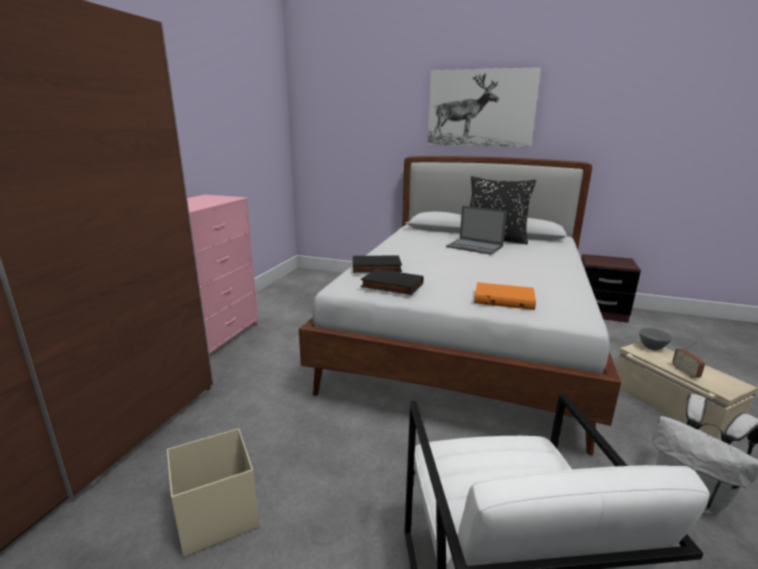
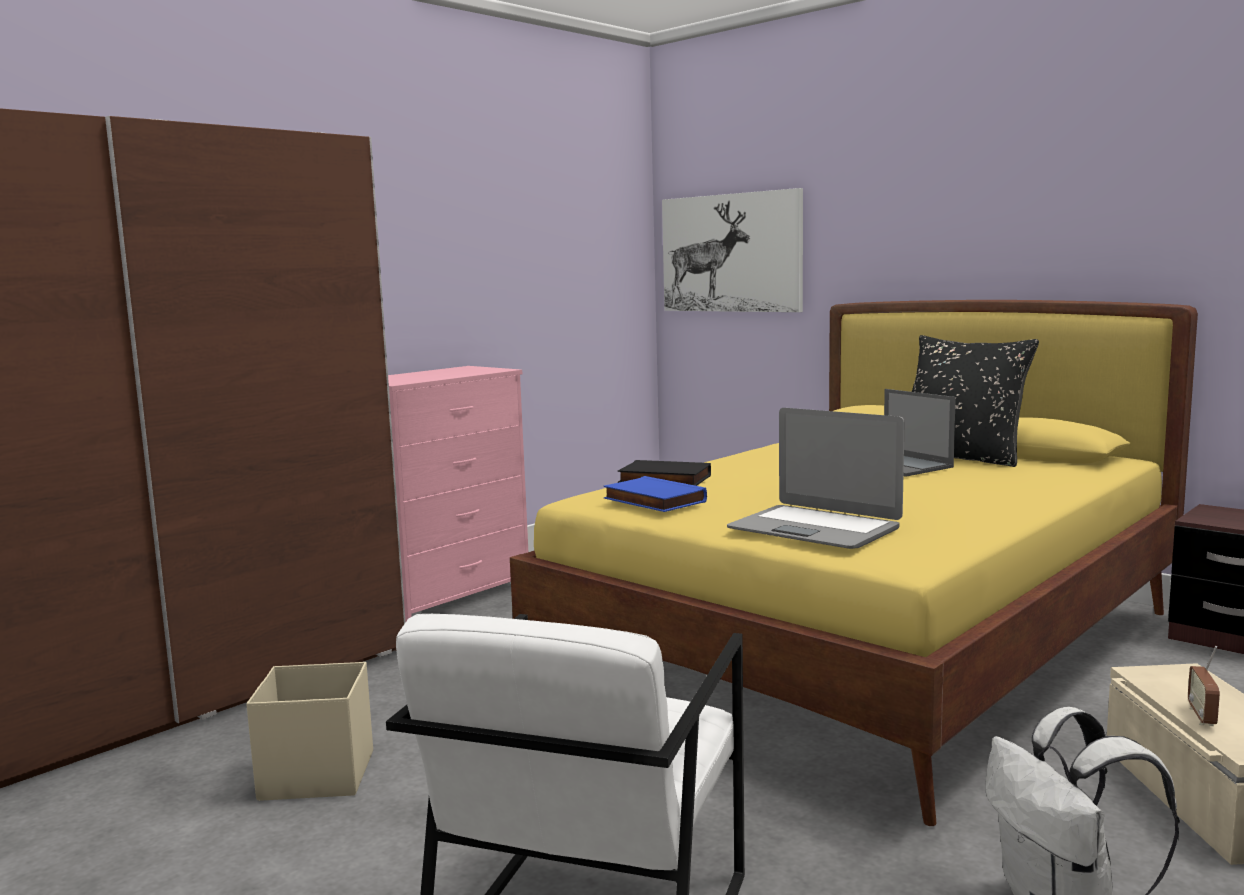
camera: 25 degrees right, 10 degrees down
(391, 286) = (652, 501): black book -> blue book
(466, 340) = (870, 647): white bed -> yellow bed
(480, 108) = (972, 209): picture -> picture (731, 253)
(504, 299) = (814, 529): orange book -> laptop
(651, 348) = (1184, 676): grey bowl -> none

